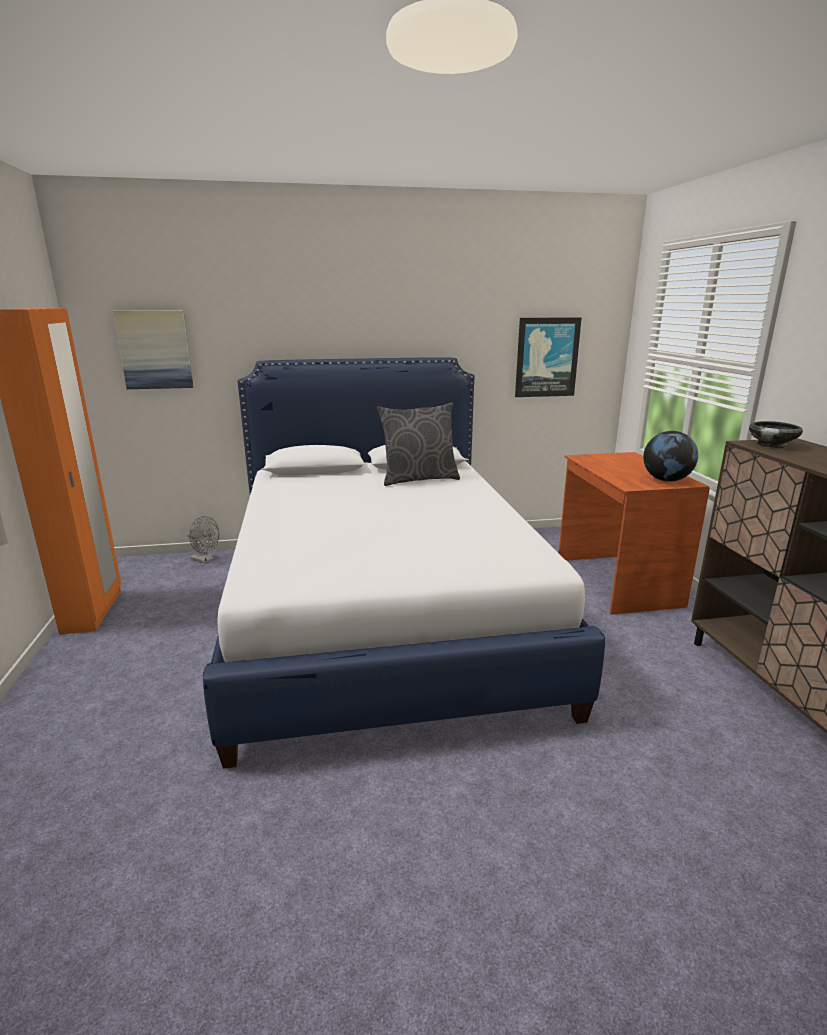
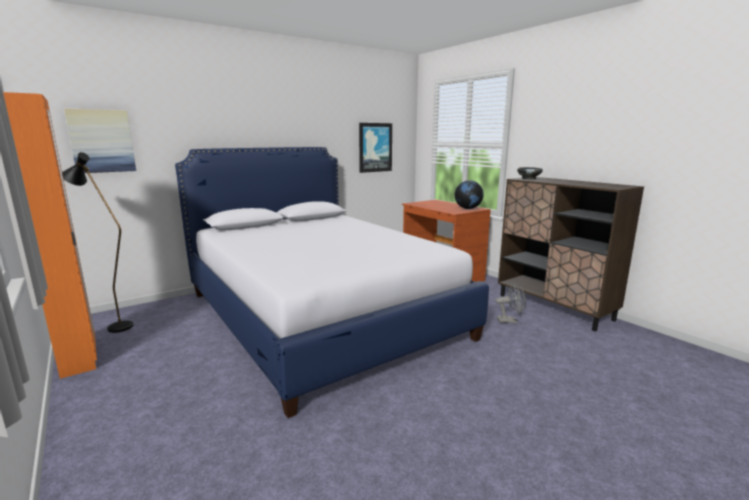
camera: 25 degrees left, 5 degrees down
(151, 577) = (114, 326): none -> black floor lamp
(205, 560) = (153, 308): grey fan -> grey fan (510, 321)
(419, 479) = (324, 223): grey pillow -> none

